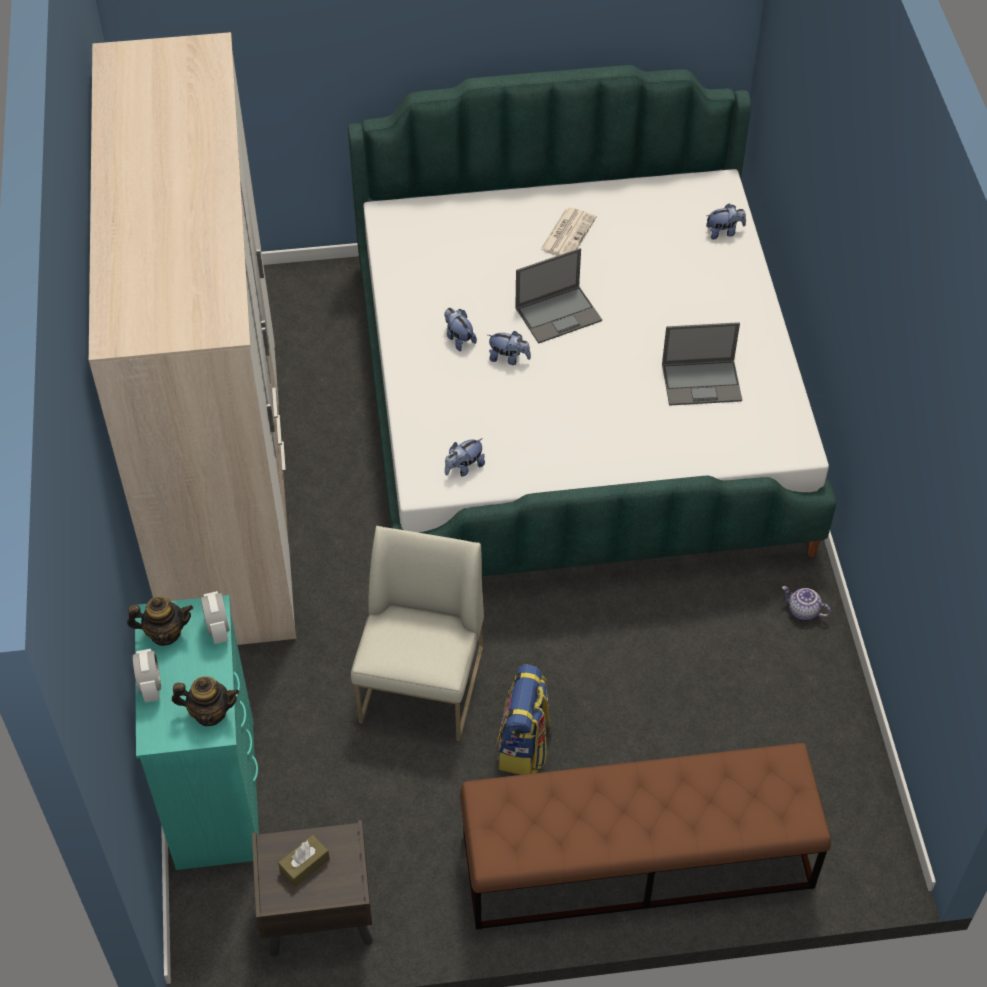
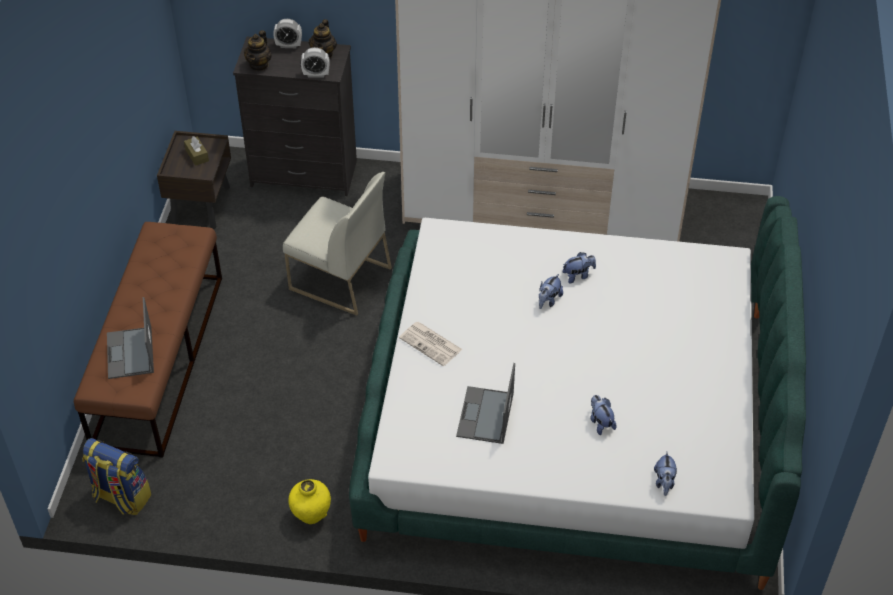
camera: 105 degrees right, 5 degrees down
(217, 792) = (305, 174): turquoise dresser -> black dresser
(464, 467) = (447, 255): plush toy -> plush toy (600, 422)
(524, 745) = (270, 321): backpack -> backpack (121, 497)
(559, 314) = (589, 341): laptop -> laptop (130, 353)
(568, 233) = (685, 369): newspaper -> newspaper (431, 344)
(802, 611) = (311, 515): teapot -> yellow vase

